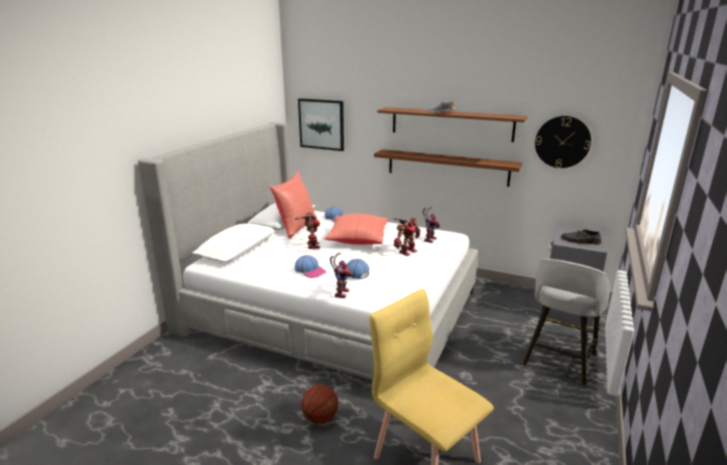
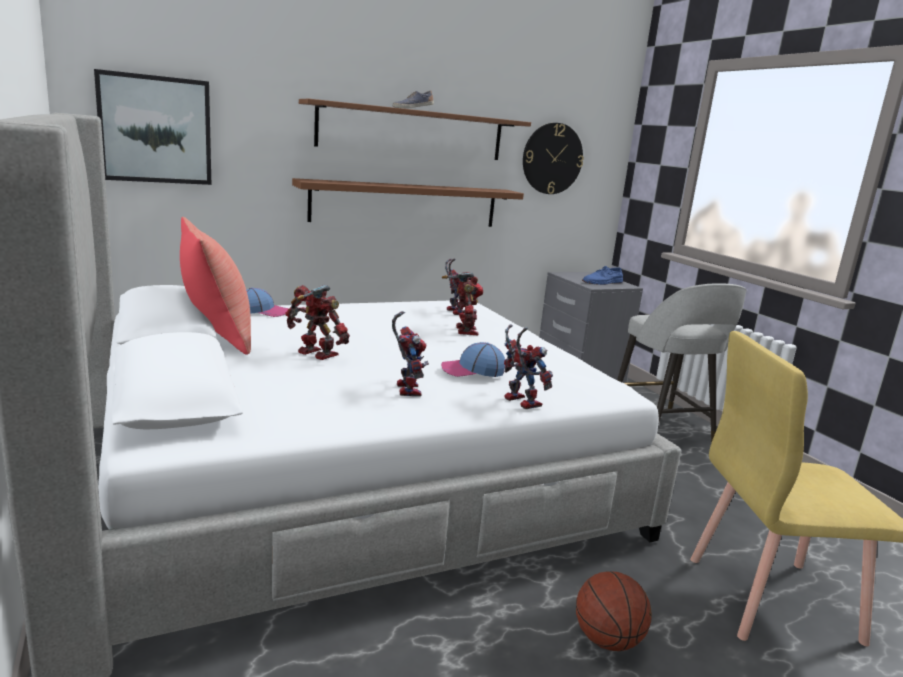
camera: 50 degrees left, 5 degrees down
(310, 271) = (405, 388): cap -> toy robot
(357, 240) = (368, 332): red pillow -> none
(580, 241) = (602, 282): grey shoe -> blue shoe

